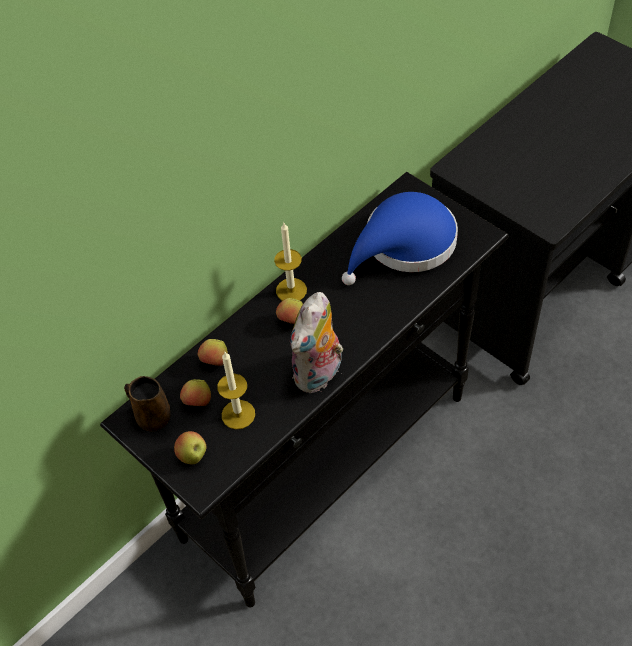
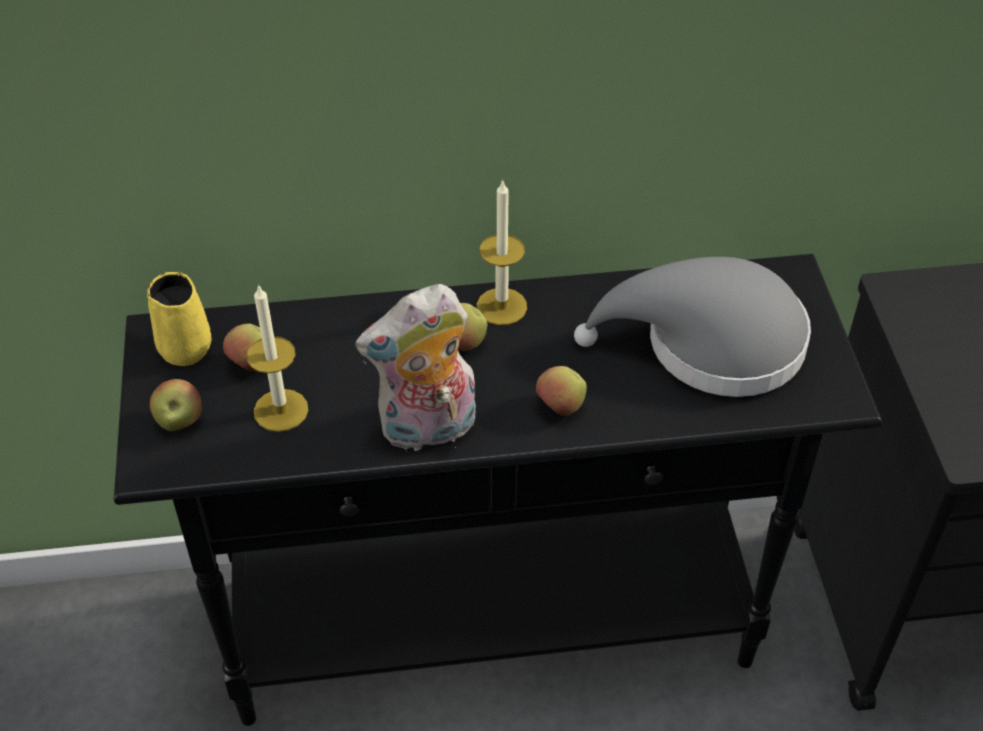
camera: 35 degrees right, 5 degrees down
(152, 417) = (185, 346): brown mug -> yellow mug
(215, 362) = (321, 331): apple -> apple (560, 407)
(404, 245) = (710, 343): blue hat -> grey hat

